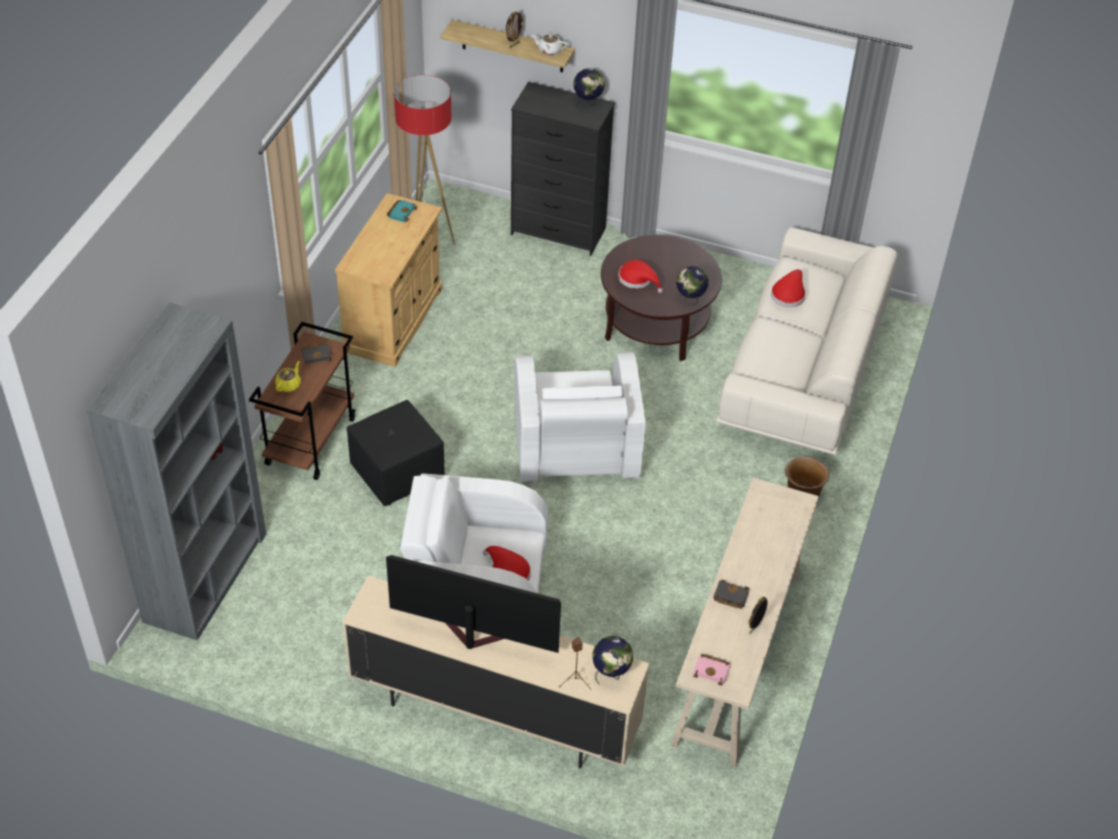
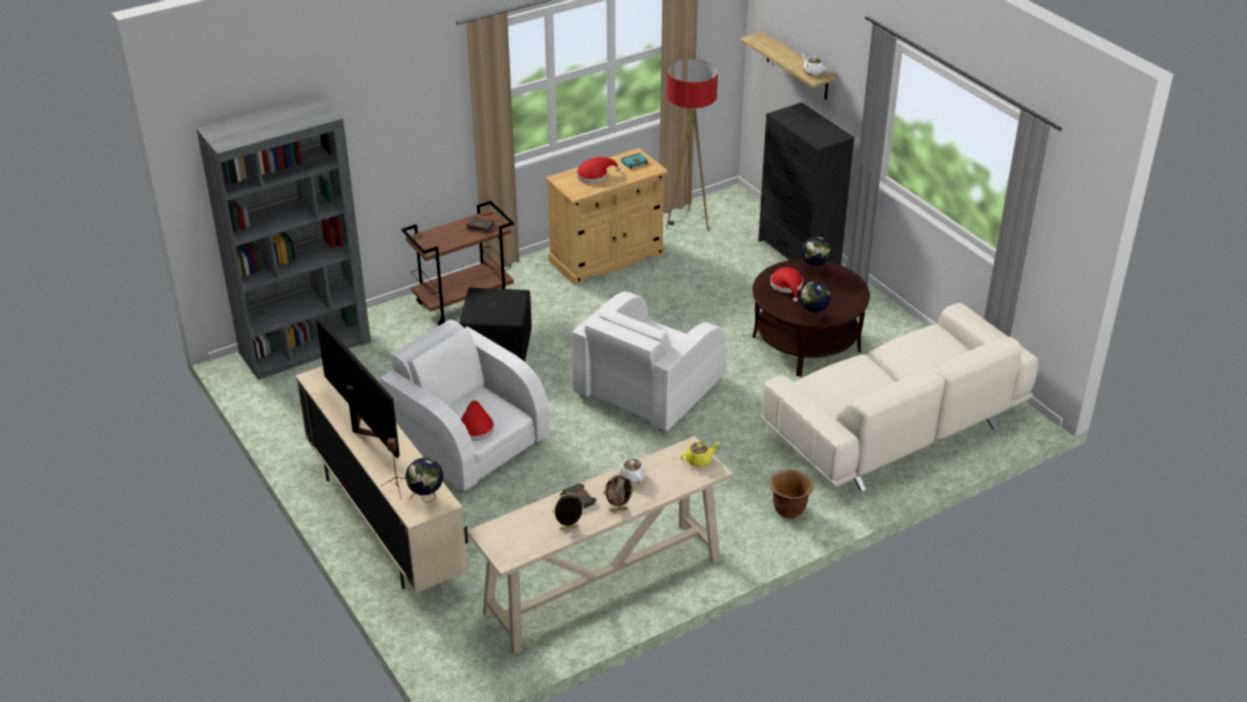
camera: 40 degrees right, 10 degrees down
(289, 385) = (441, 235): yellow teapot -> yellow teapot (699, 460)
(513, 45) = (789, 60): picture frame -> picture frame (618, 509)
(588, 104) = (831, 131): globe -> globe (814, 270)
(712, 670) = (503, 537): pink book -> none
(748, 547) = (631, 476): none -> white teapot
(788, 294) = (906, 348): red hat -> red hat (594, 176)

